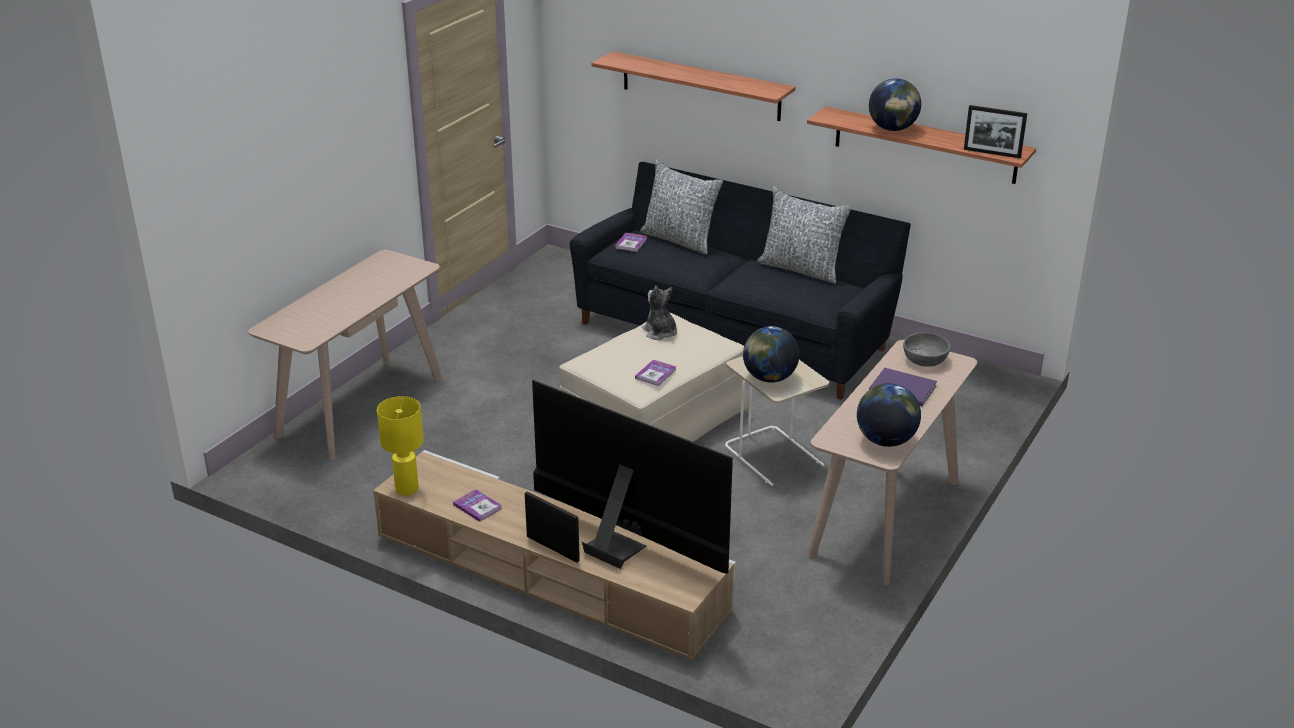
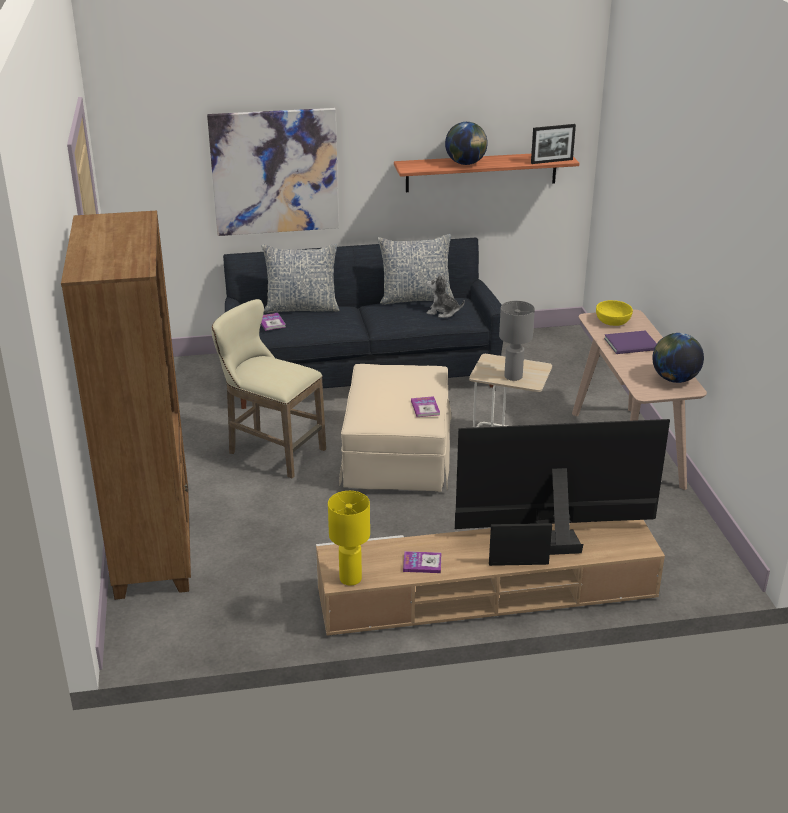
camera: 40 degrees left, 0 degrees up
(360, 407) = (154, 548): beige console table -> brown bookcase
(554, 370) = (271, 451): none -> beige stool
(660, 333) = (381, 379): plush toy -> plush toy (443, 312)
(700, 86) = (275, 172): shelf -> picture
(769, 378) = (513, 377): globe -> grey table lamp
(925, 360) = (613, 321): grey bowl -> yellow bowl

